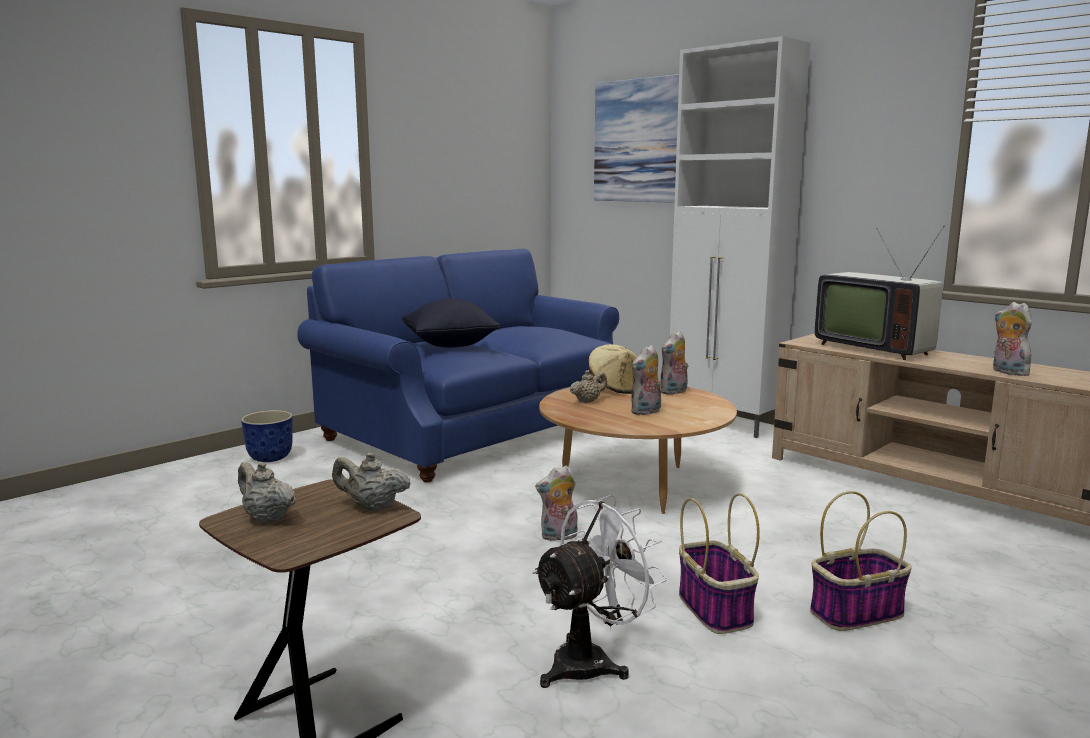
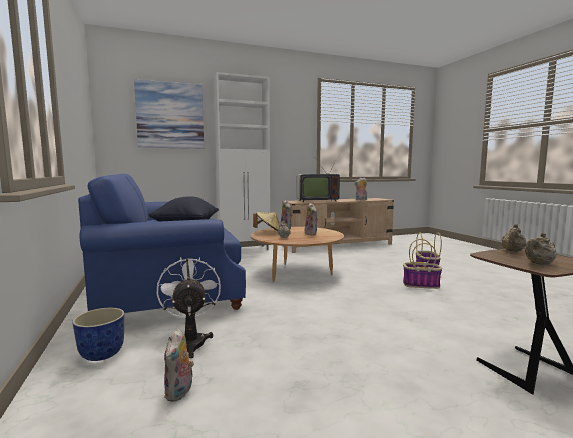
camera: 65 degrees left, 5 degrees down
(559, 537) = (342, 294): plush toy -> plush toy (180, 392)
(591, 661) = (460, 308): white fan -> white fan (191, 341)

